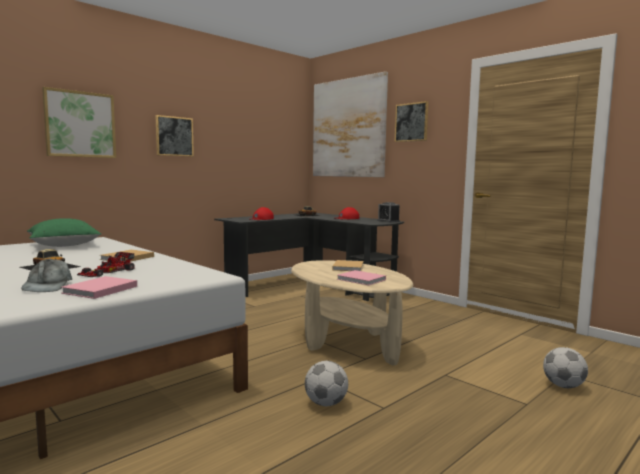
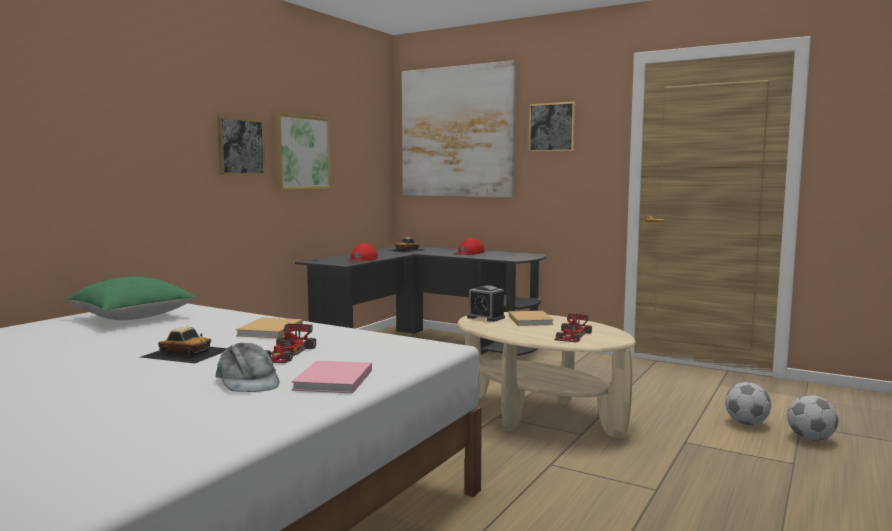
camera: 15 degrees left, 0 degrees up
(80, 124) = (122, 133): picture -> picture (302, 152)
(325, 403) = (589, 494): football -> football (746, 423)
(362, 280) = (572, 335): pink book -> toy car
(388, 221) = (527, 254): alarm clock -> alarm clock (486, 317)

